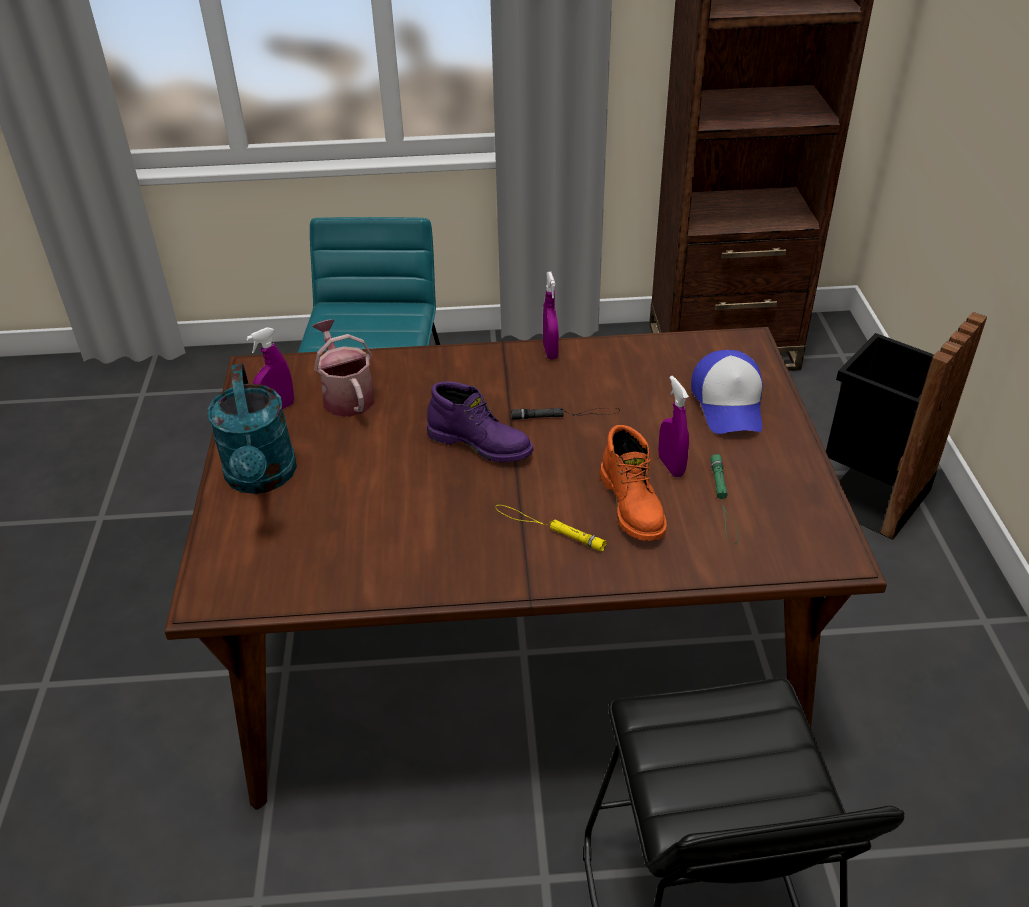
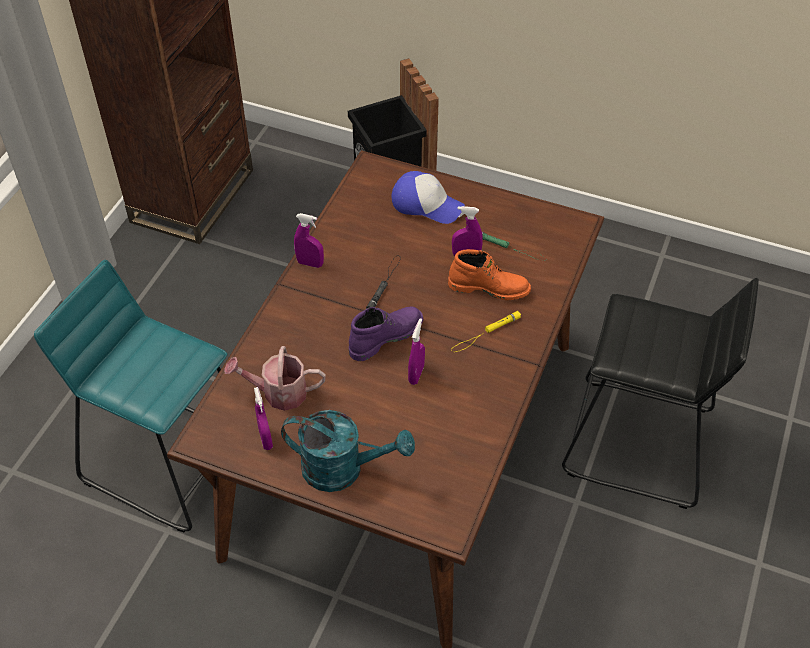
camera: 65 degrees left, 10 degrees up
(438, 488) = (416, 374): none -> purple spray bottle

